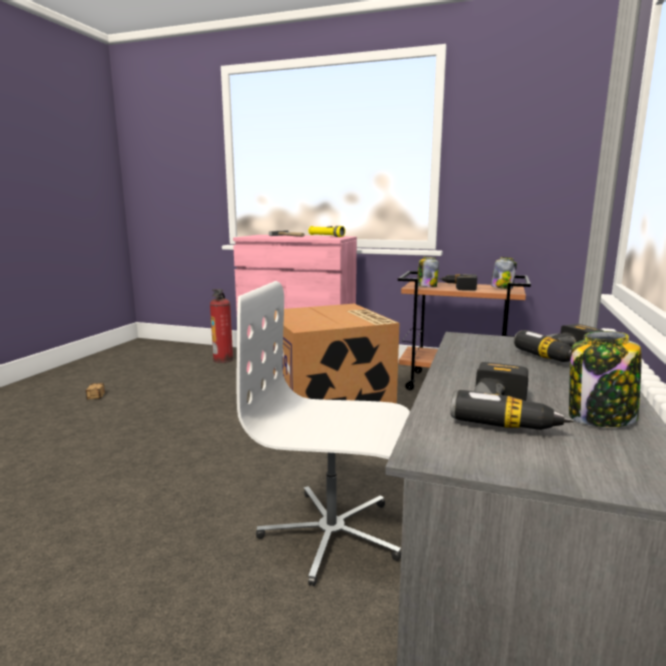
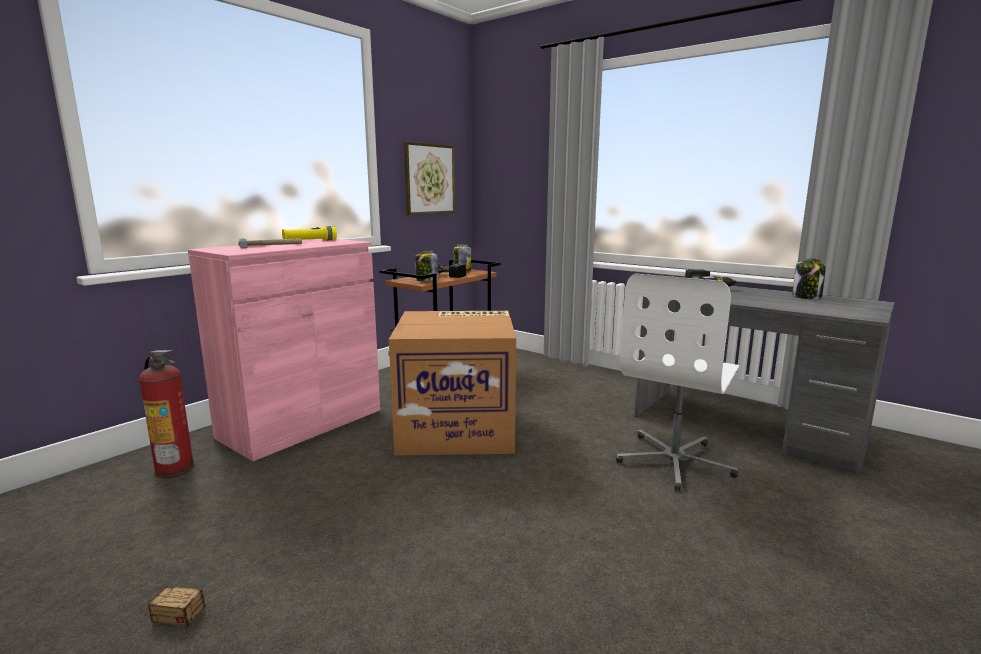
camera: 70 degrees left, 0 degrees up
(510, 414) = (810, 304): power drill -> none
(514, 185) = (429, 179): none -> picture

